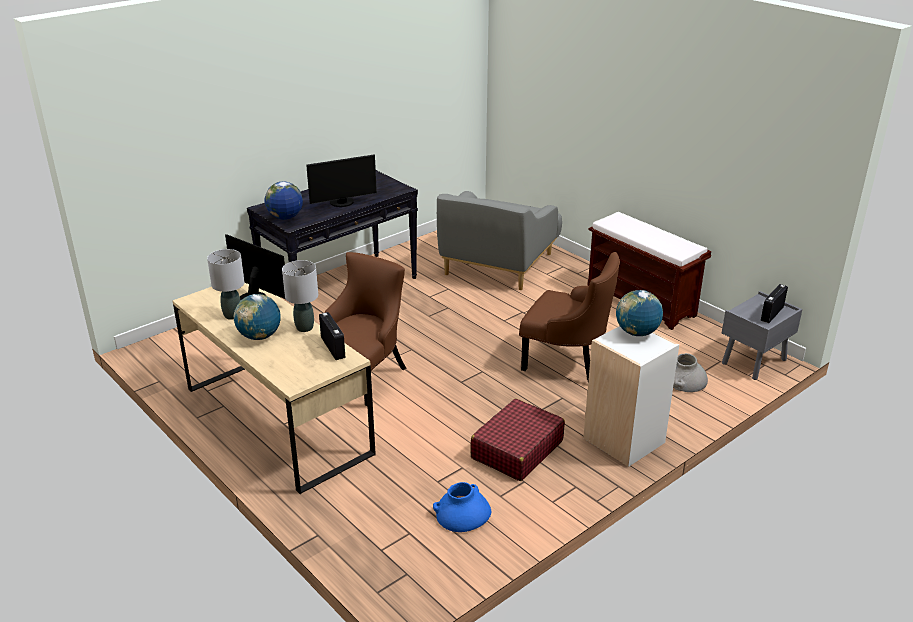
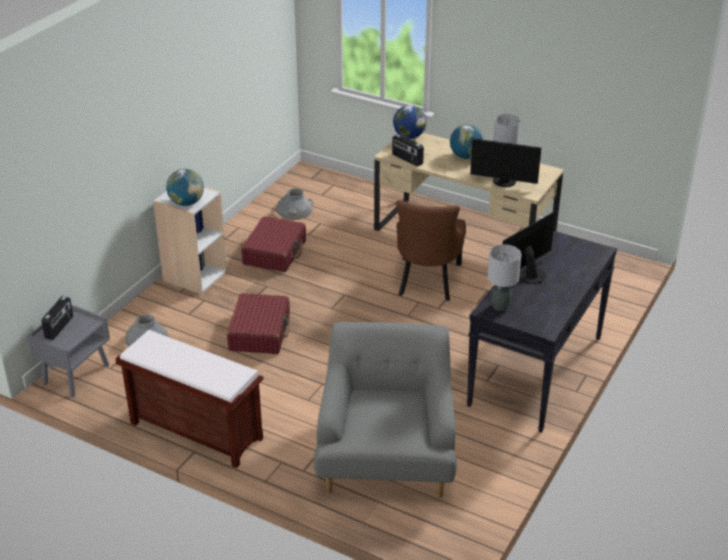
camera: 160 degrees right, 5 degrees up
(285, 217) = (563, 243): globe -> globe (409, 136)
(305, 327) = (441, 168): grey table lamp -> grey table lamp (500, 306)
(462, 513) = (294, 210): blue vase -> grey vase
(565, 363) = (260, 332): brown chair -> red suitcase

